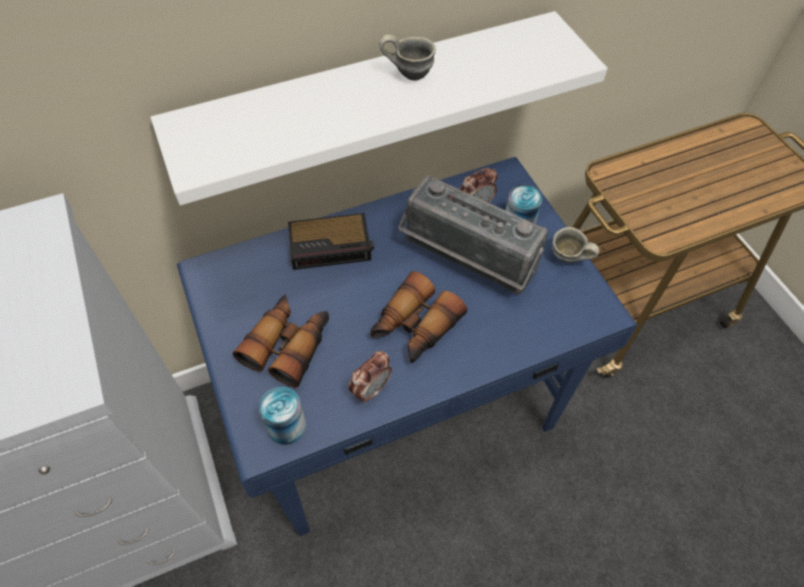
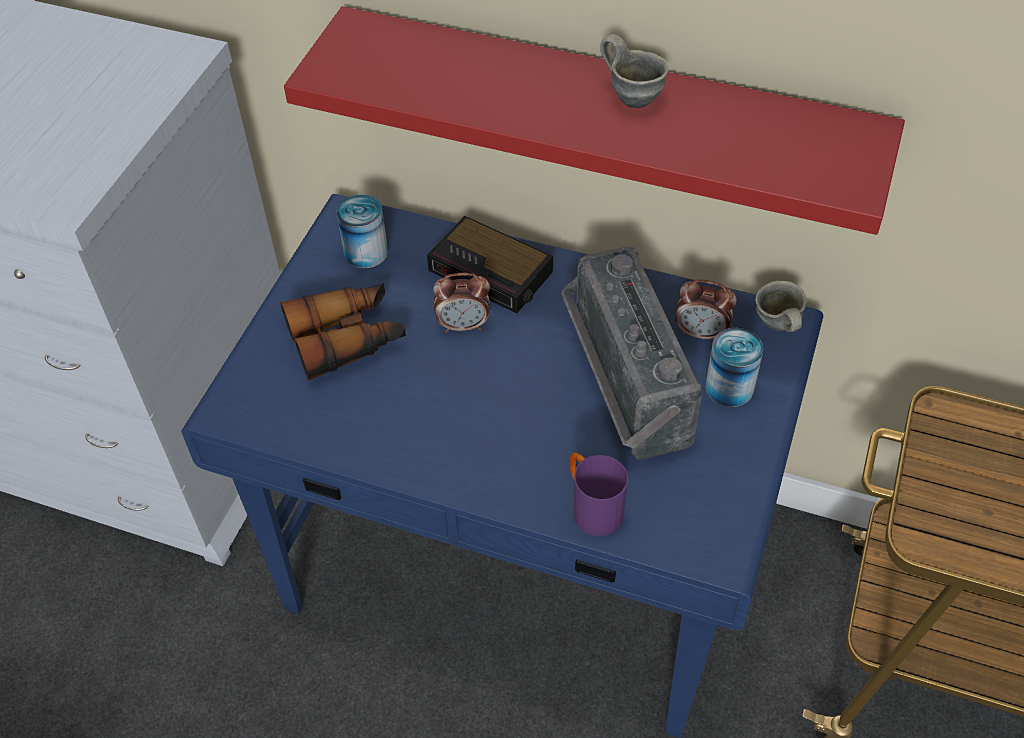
camera: 45 degrees right, 5 degrees down
(286, 426) = (266, 410): can -> can (366, 252)
(369, 99) = (605, 112): white shelf -> red shelf
(371, 389) = (376, 437): alarm clock -> alarm clock (463, 325)
(414, 327) = (485, 410): binoculars -> none
(524, 337) = (591, 507): none -> purple mug
(567, 260) = (744, 466): grey mug -> grey mug (775, 327)

